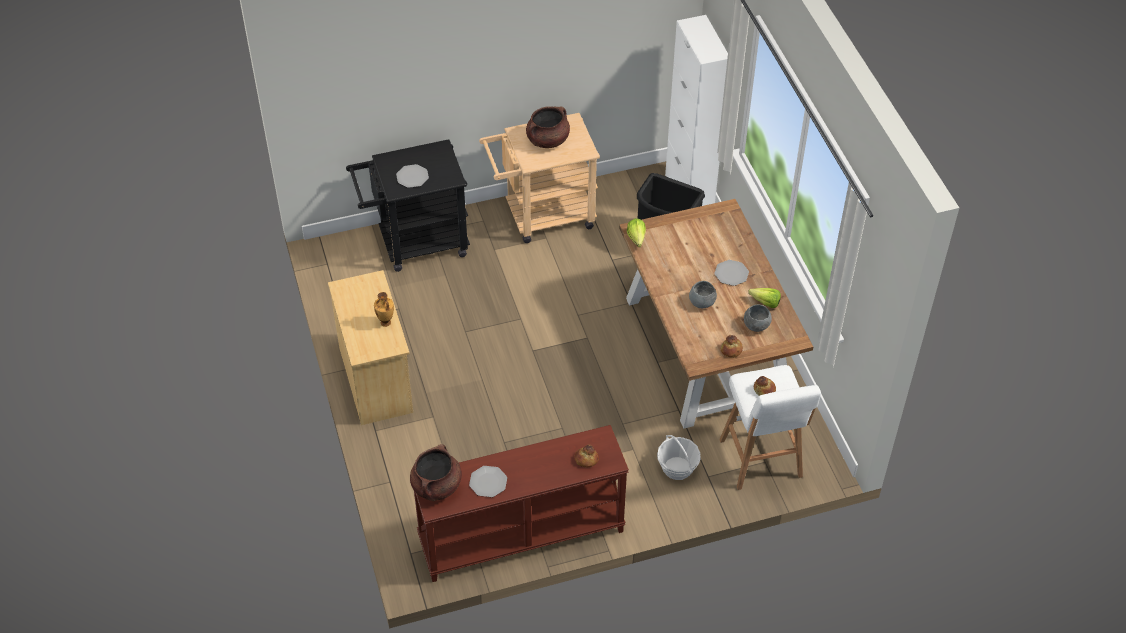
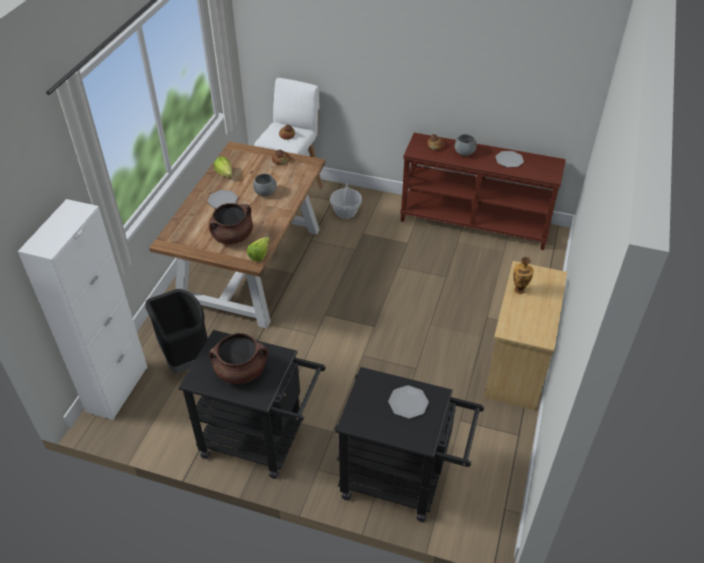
camera: 145 degrees left, 5 degrees down
(436, 486) = (546, 171): brown cooking pot -> brown cooking pot (232, 236)
(541, 216) = (261, 441): beige cart -> black cart
(756, 325) = (248, 165): grey bowl -> grey bowl (464, 153)

